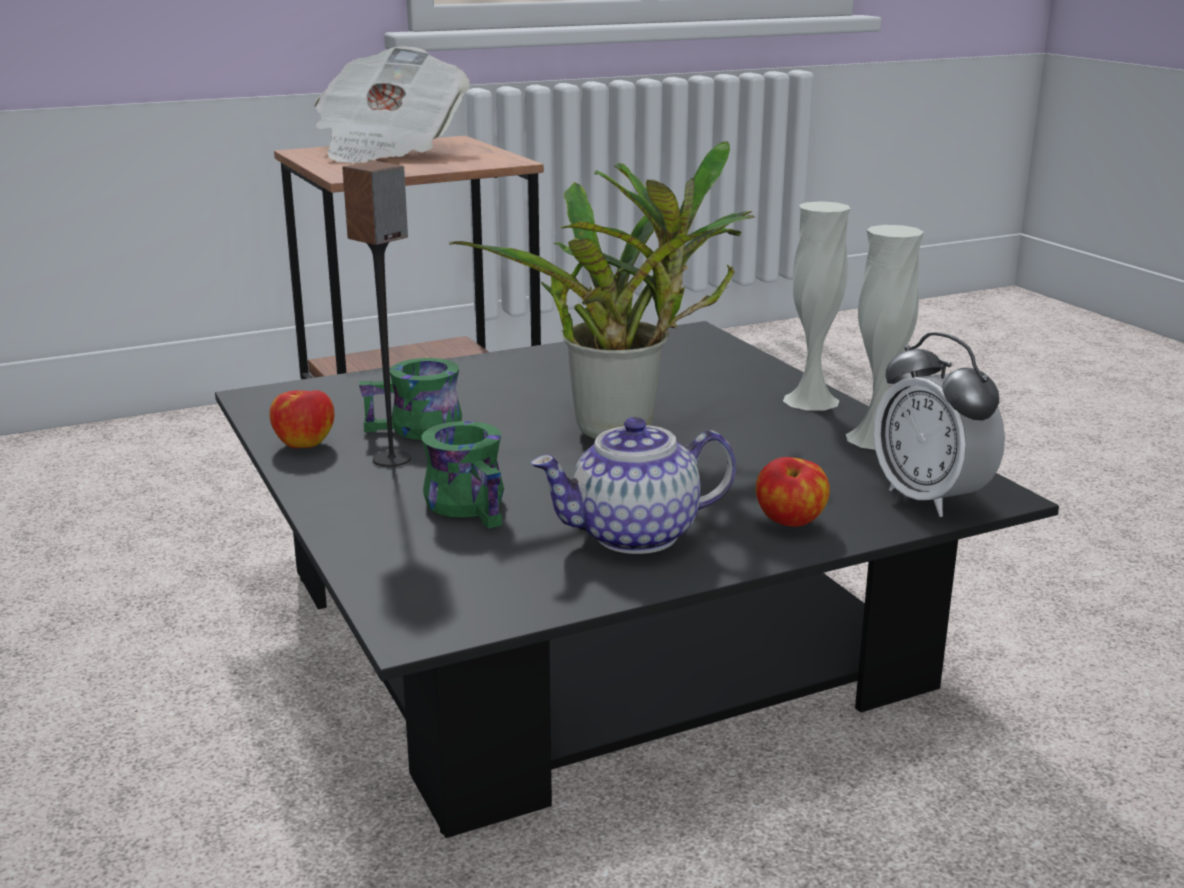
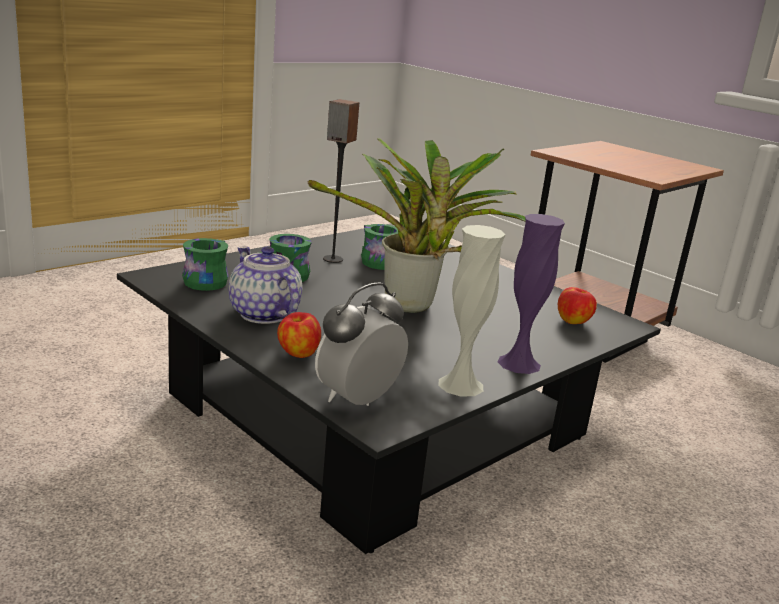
camera: 70 degrees right, 0 degrees up
(304, 443) = (341, 242): apple -> apple (573, 322)
(389, 150) = (639, 156): newspaper -> none
(457, 575) = (205, 280): none -> green mug
(811, 400) = (519, 363): white vase -> purple vase

